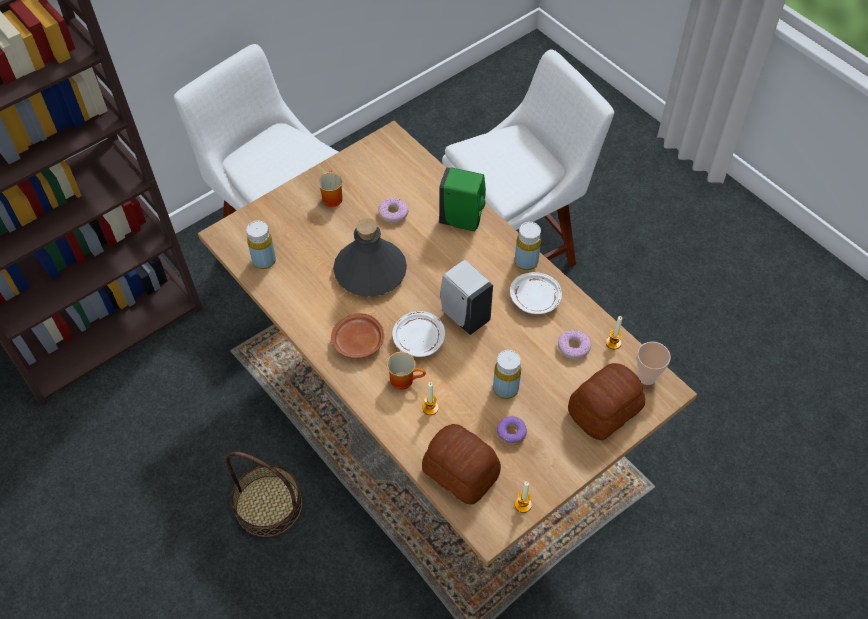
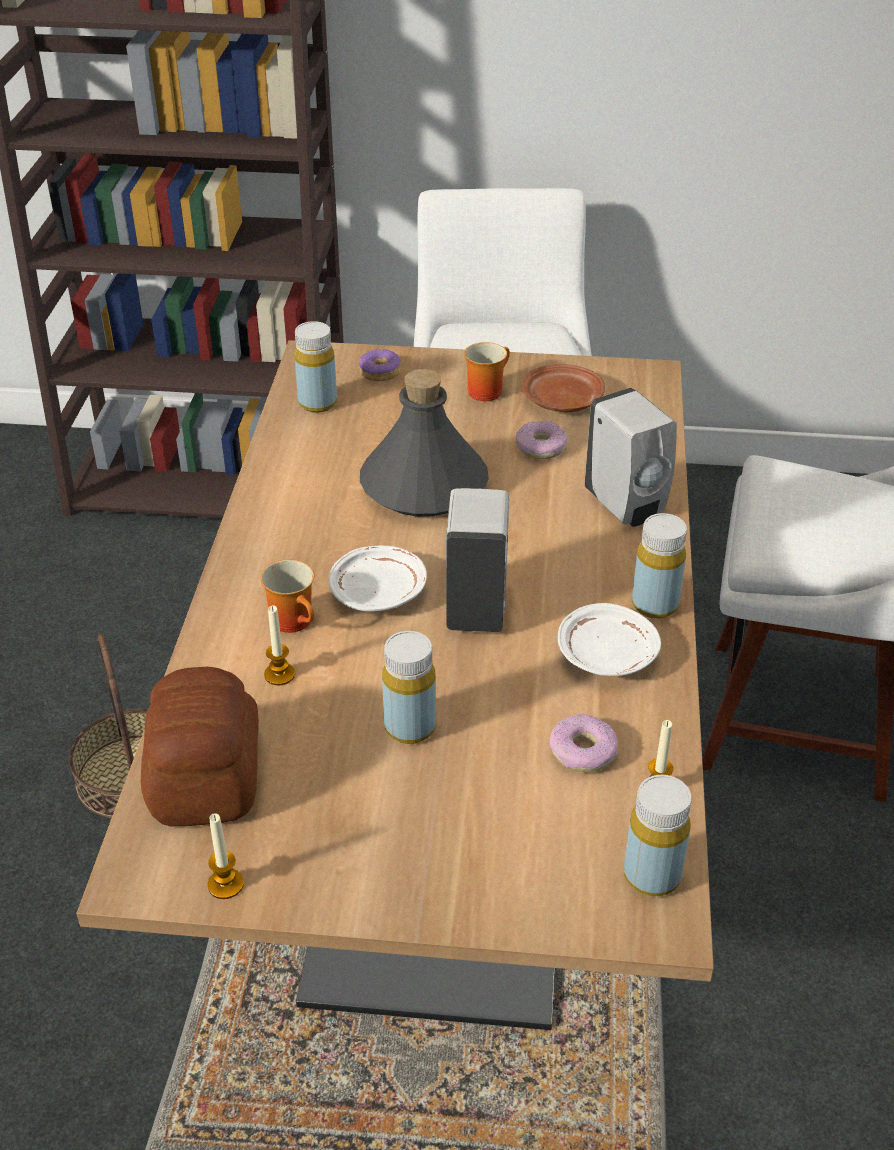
camera: 45 degrees right, 15 degrees down
(358, 342) = (300, 545): brown plate -> brown plate (561, 401)
(463, 220) = (626, 507): green soap dispenser -> white soap dispenser
(511, 433) = (339, 786): donut -> donut (380, 372)
(605, 411) = (519, 868): bread -> none
(646, 377) = (652, 876): cup -> yellow bottle

